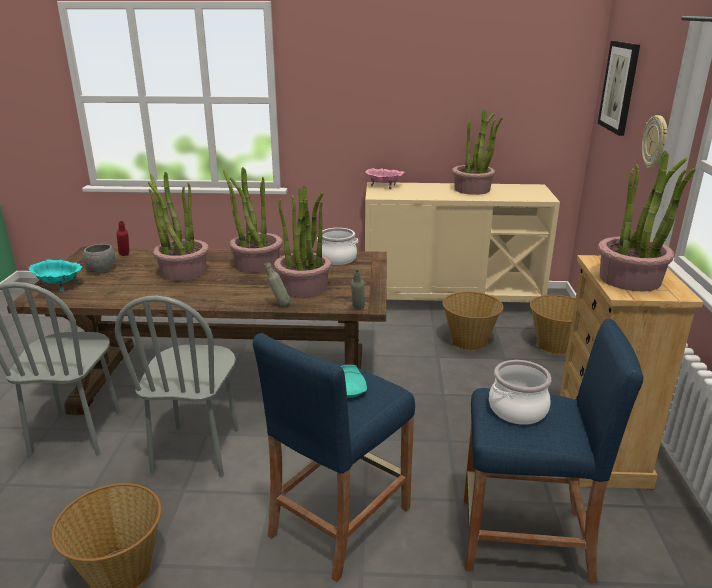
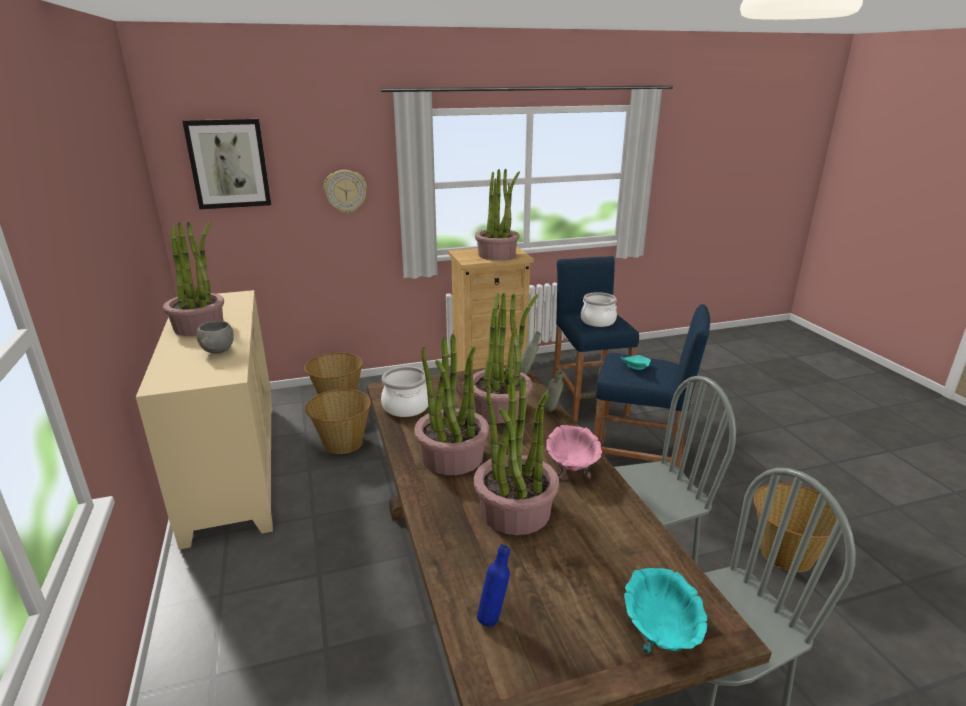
camera: 110 degrees left, 0 degrees up
(101, 270) = (571, 611): grey bowl -> grey bowl (218, 352)
(125, 256) = (493, 616): red bottle -> blue bottle
(384, 186) = (168, 379): pink bowl -> pink bowl (571, 466)

